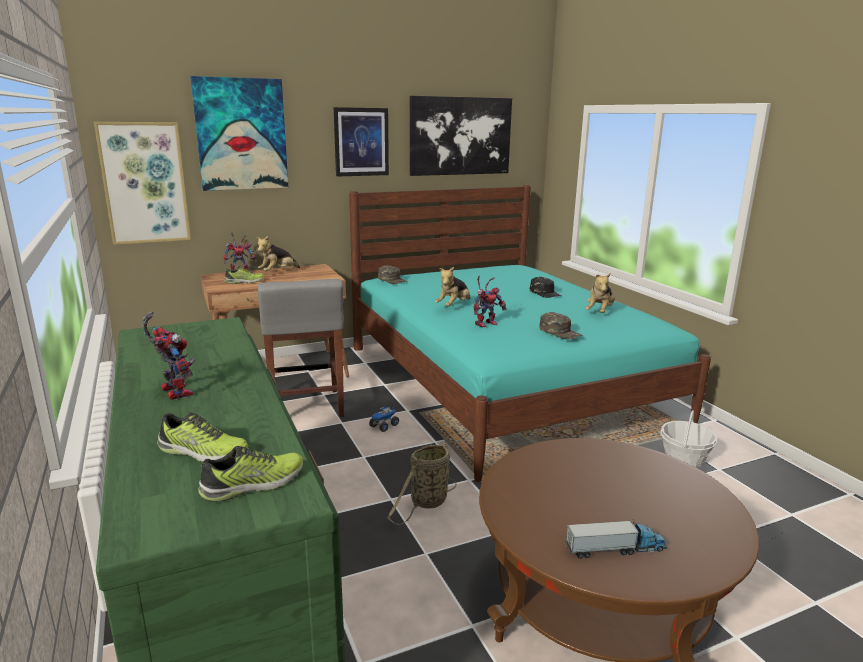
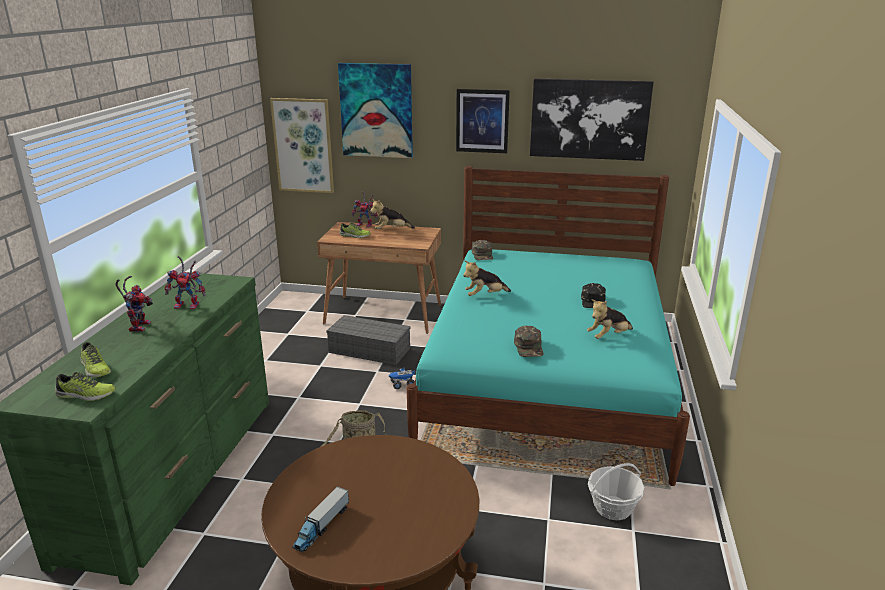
camera: 35 degrees right, 5 degrees up
(306, 407) = (368, 350): grey stool -> grey storage box
(486, 323) = (482, 320): toy robot -> toy robot (189, 305)
(615, 549) = (321, 526): toy truck -> toy truck turned 90 degrees clockwise

